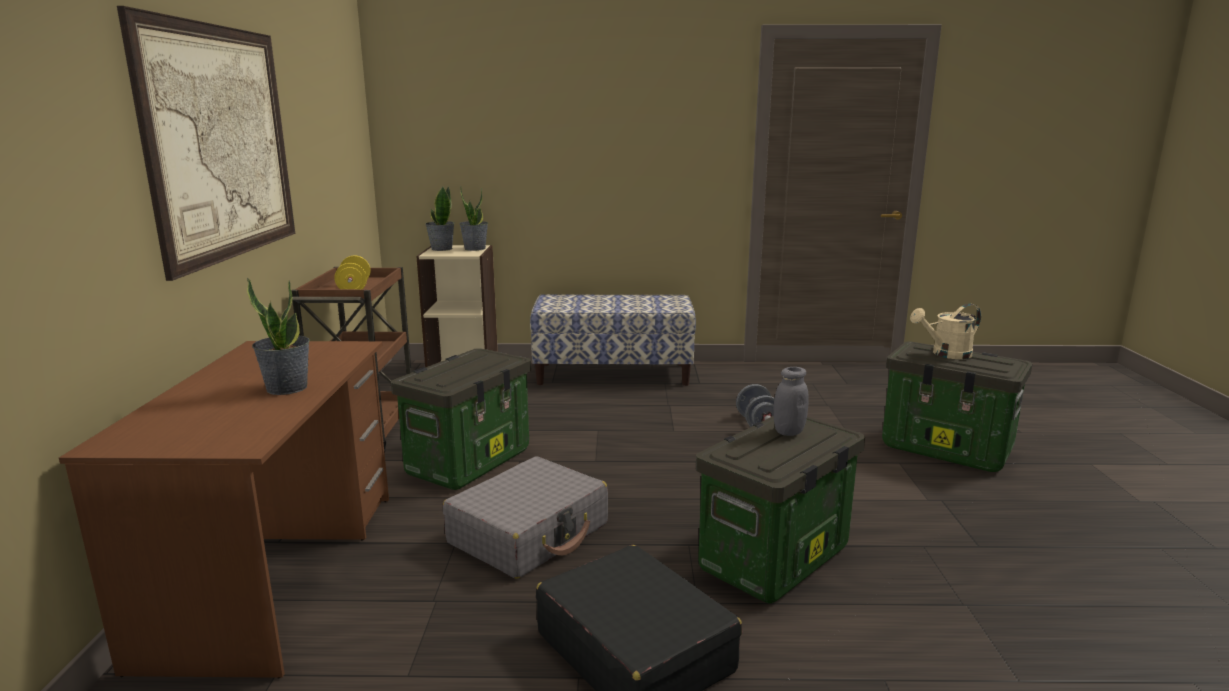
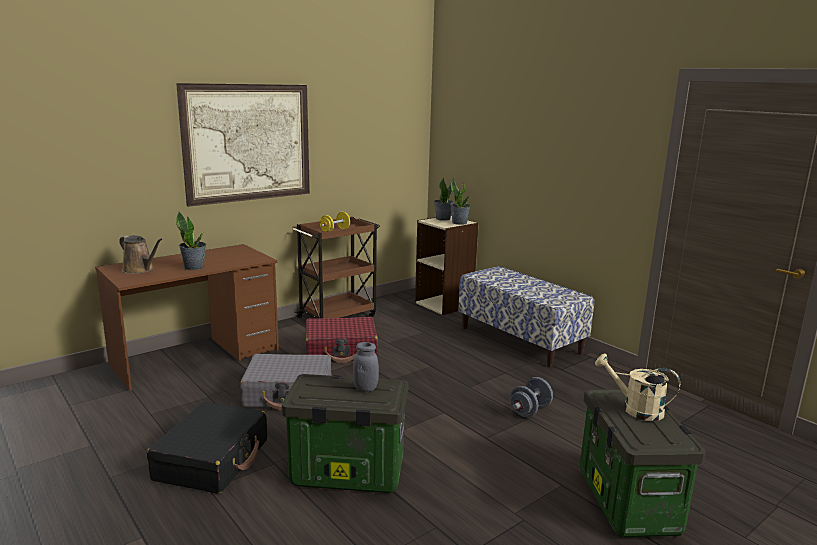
camera: 50 degrees right, 0 degrees up
(195, 424) = (140, 270): none -> brown watering can
(469, 461) = (341, 350): storage box -> red suitcase

